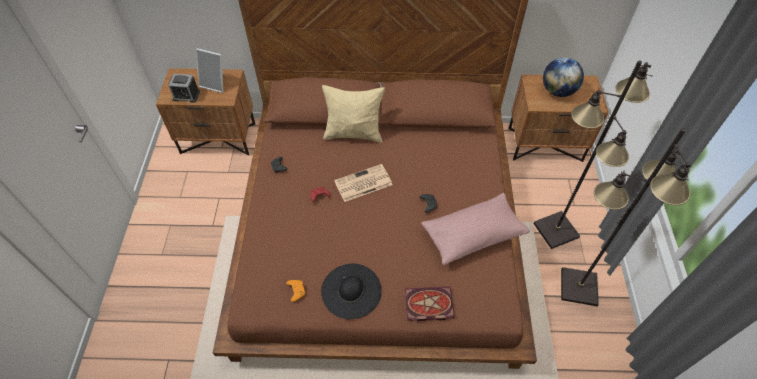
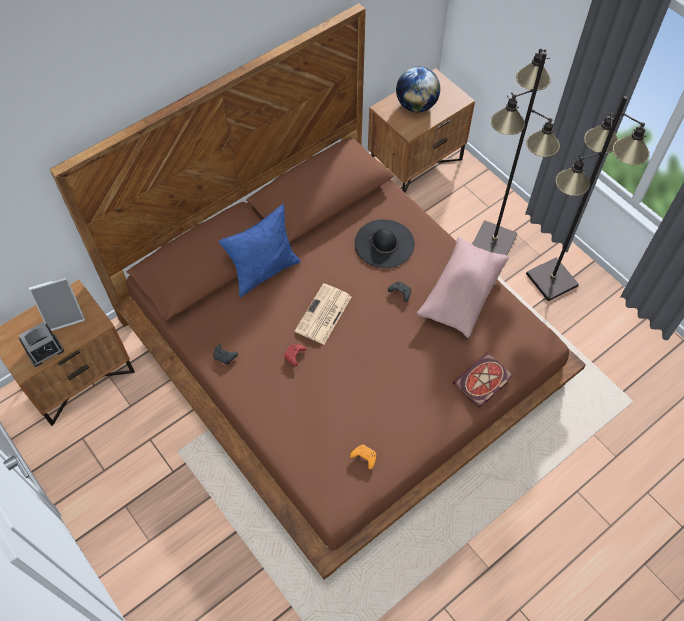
camera: 40 degrees left, 5 degrees up
(351, 291) = (410, 419): black hat -> black hat (384, 243)
(354, 133) = (264, 271): beige pillow -> blue pillow

